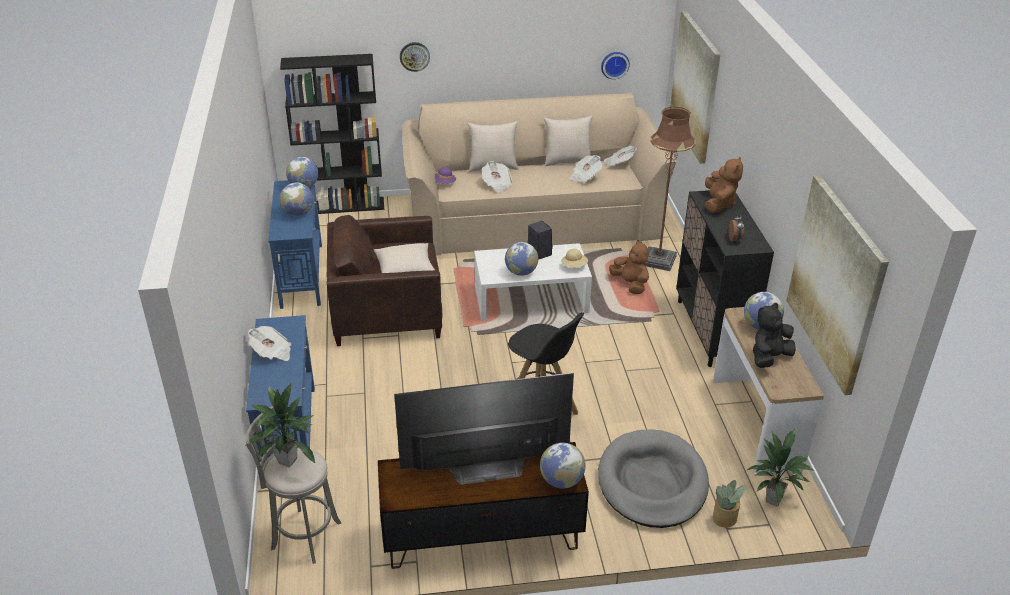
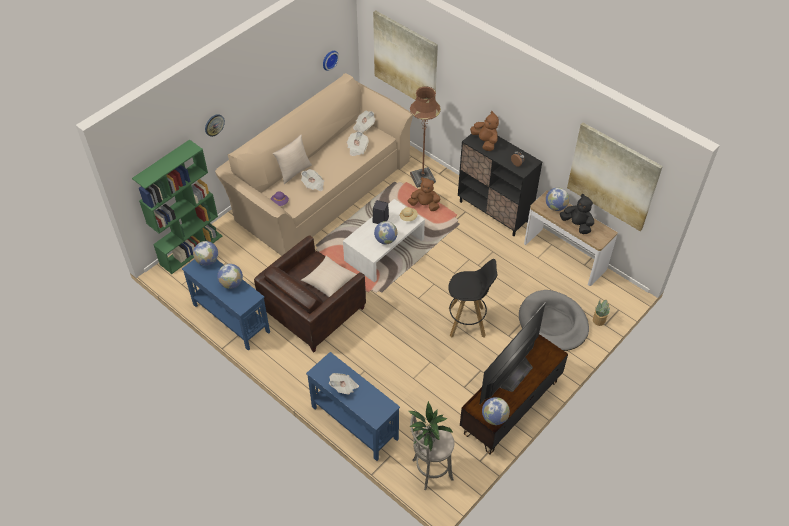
camera: 40 degrees left, 15 degrees up
(342, 206) = (191, 249): black bookcase -> green bookcase
(561, 481) = (552, 357): globe -> globe (494, 418)
(567, 161) = (332, 141): beige pillow -> none
(769, 357) = (577, 224): black plush toy -> black plush toy turned 120 degrees clockwise
(774, 500) = (609, 295): potted plant -> none

